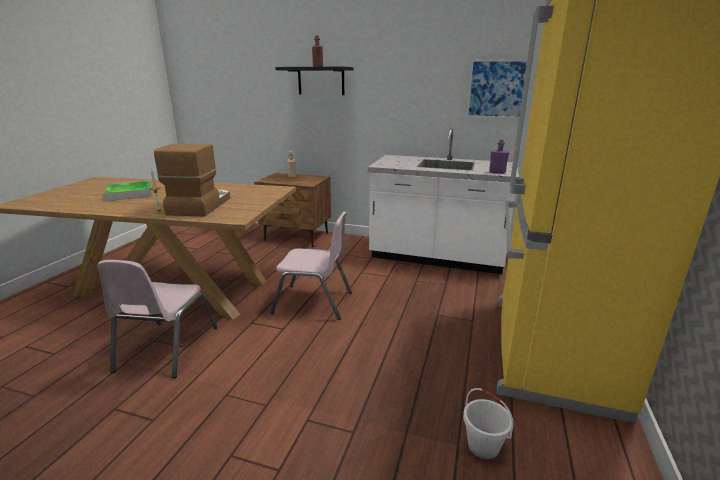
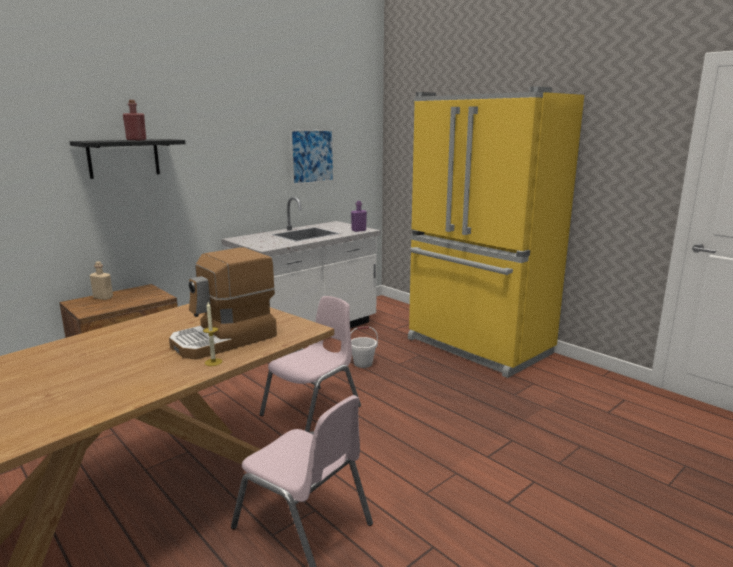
camera: 60 degrees left, 5 degrees down
(129, 194) = (63, 377): tray -> none
(199, 205) = (224, 340): coffee machine -> coffee machine turned 75 degrees counterclockwise
(483, 446) = (548, 399): white bucket -> white bucket (363, 363)

